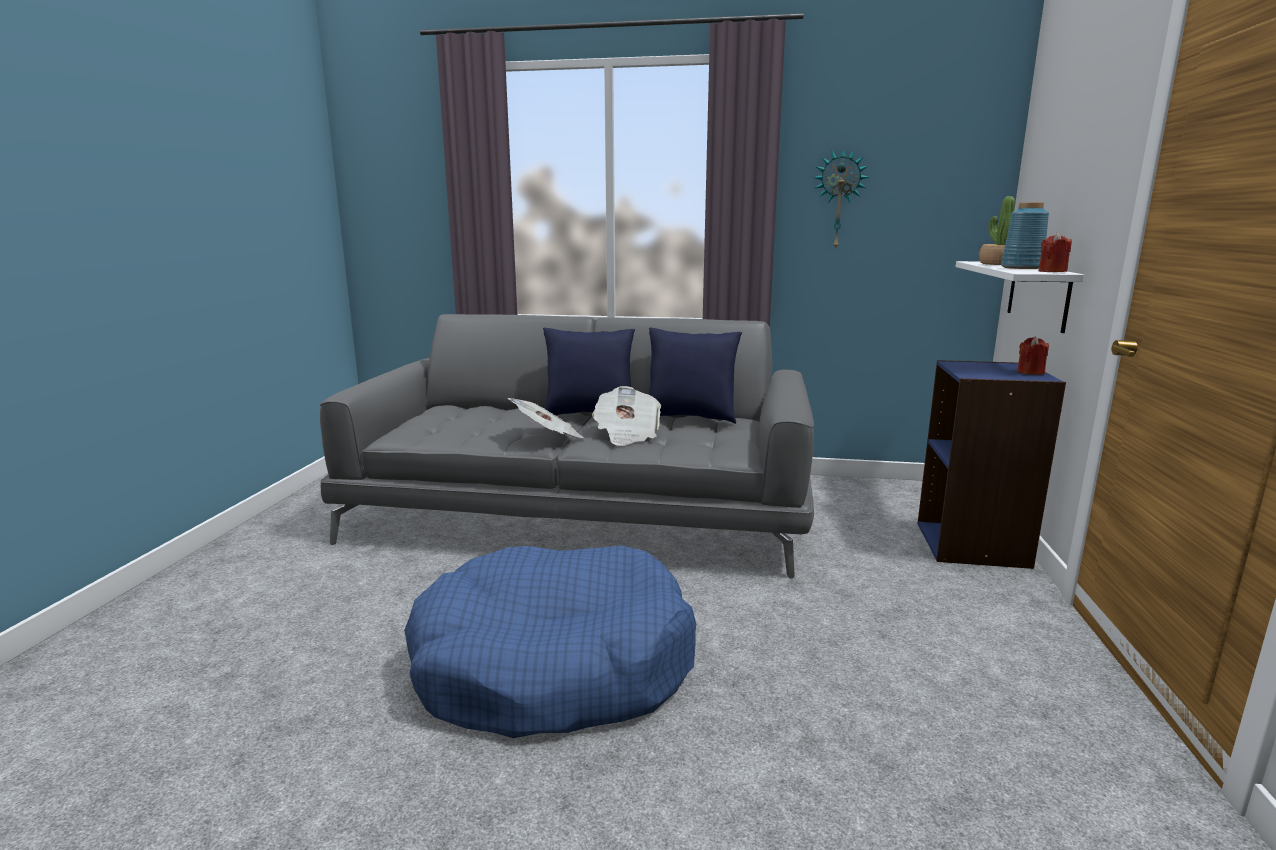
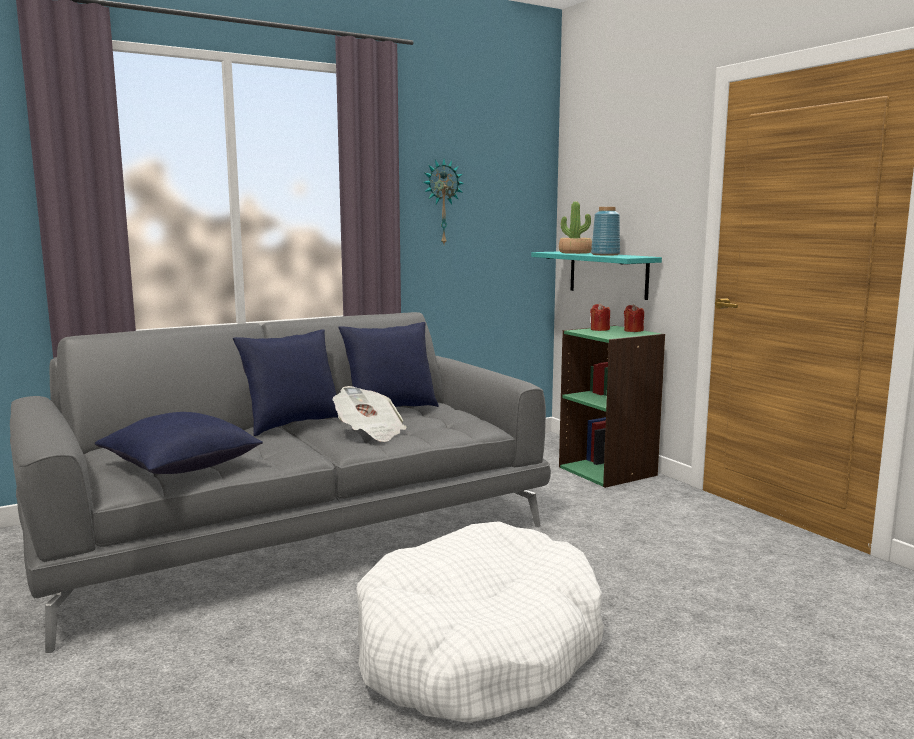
camera: 40 degrees left, 5 degrees down
(448, 431) = (181, 468): none -> blue pillow
(548, 437) = (304, 449): newspaper -> none
(553, 666) = (478, 649): blue dog bed -> white dog bed
(973, 545) = (608, 471): blue bookcase -> green bookcase
(1038, 294) = (608, 274): white shelf -> turquoise shelf
(1052, 271) = (638, 256): red candle -> red candle (599, 329)

